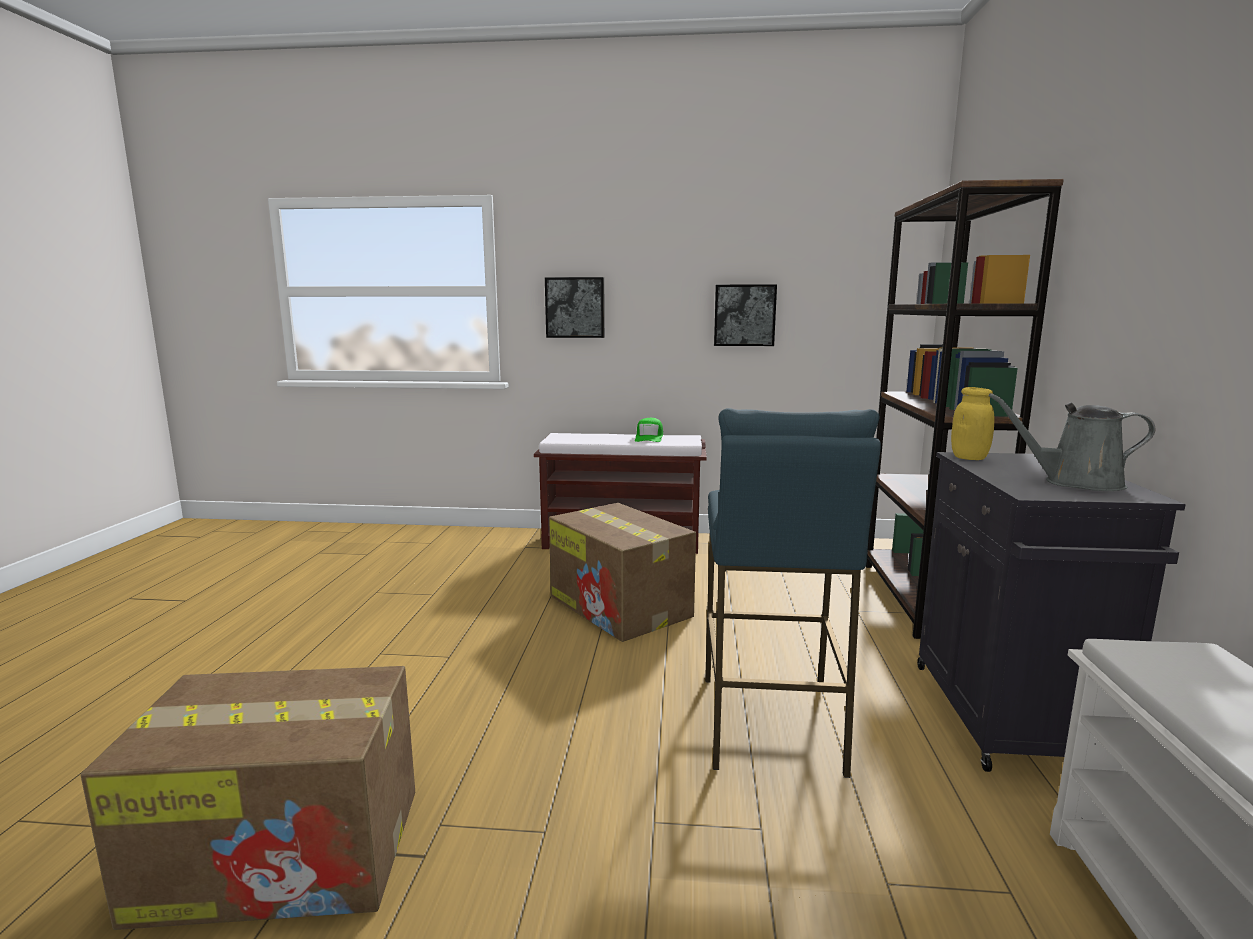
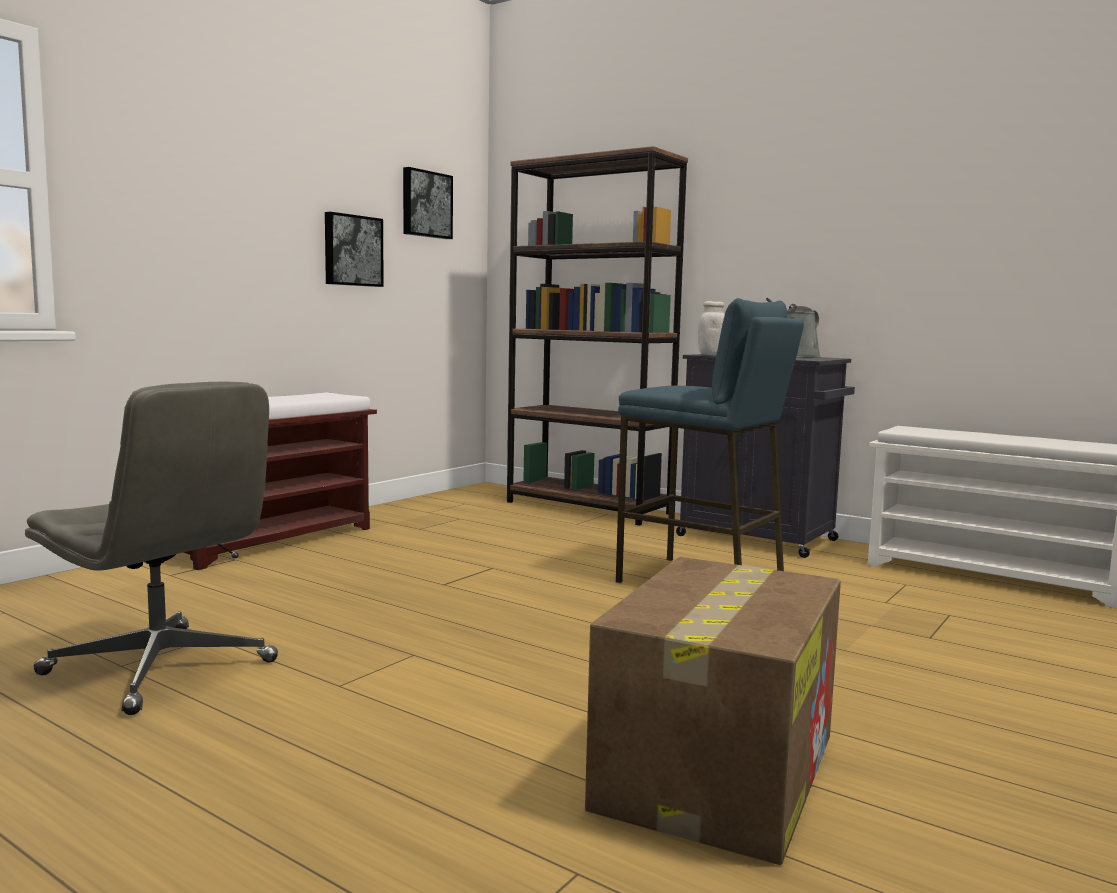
camera: 60 degrees left, 5 degrees down
(377, 602) = (162, 668): none -> grey office chair
(575, 307) = (168, 222): picture -> picture (425, 204)
(621, 607) = (433, 574): cardboard box -> none
(649, 438) = (291, 397): green cap -> none
(969, 458) = (711, 354): yellow jar -> white jar

